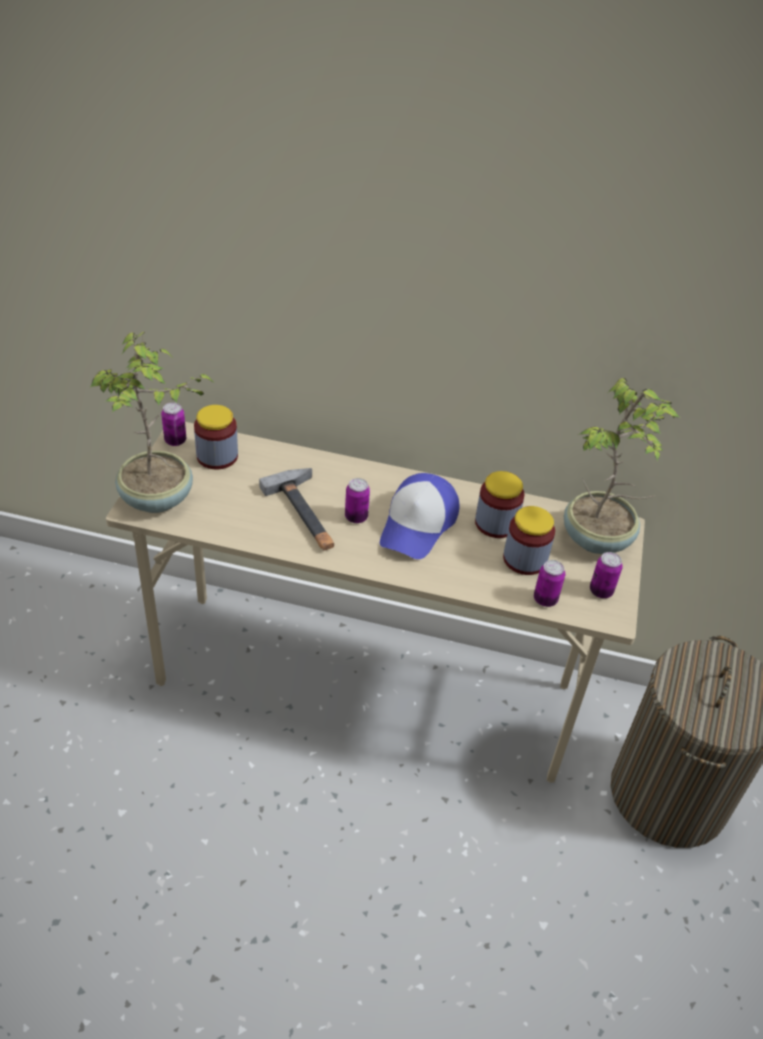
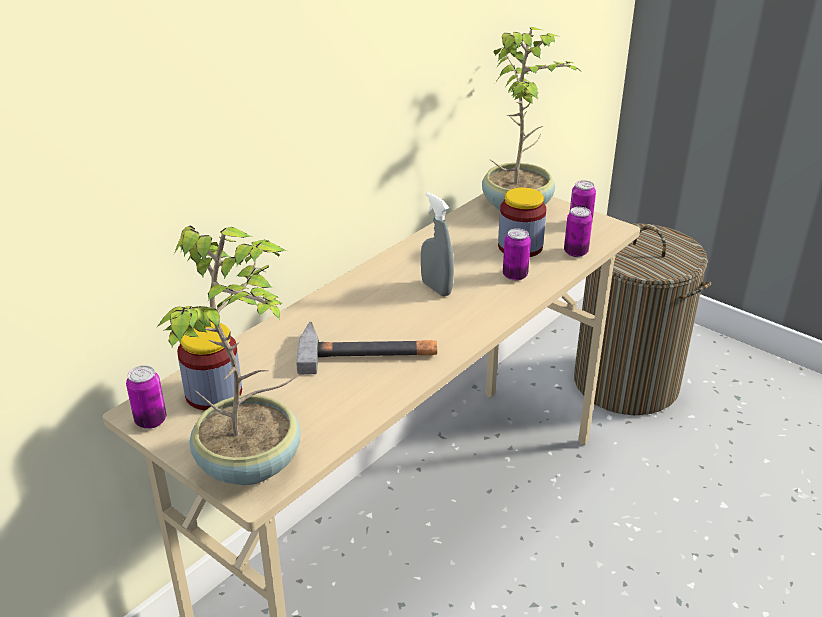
camera: 60 degrees left, 10 degrees down
(356, 517) = (397, 322): can -> can (515, 275)
(418, 525) = (436, 288): cap -> grey spray bottle
(496, 523) = (464, 247): jar -> none

